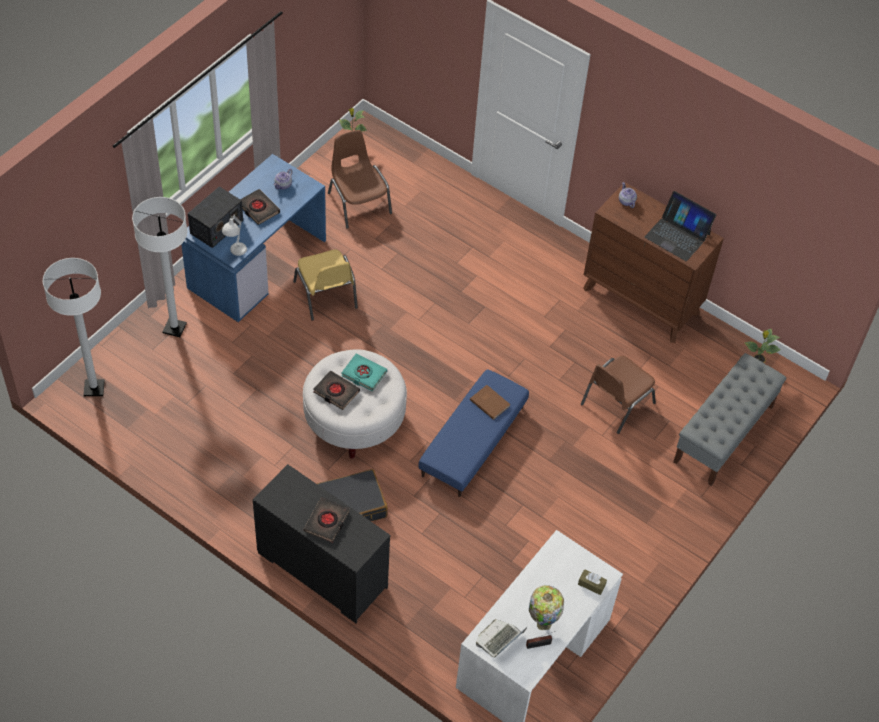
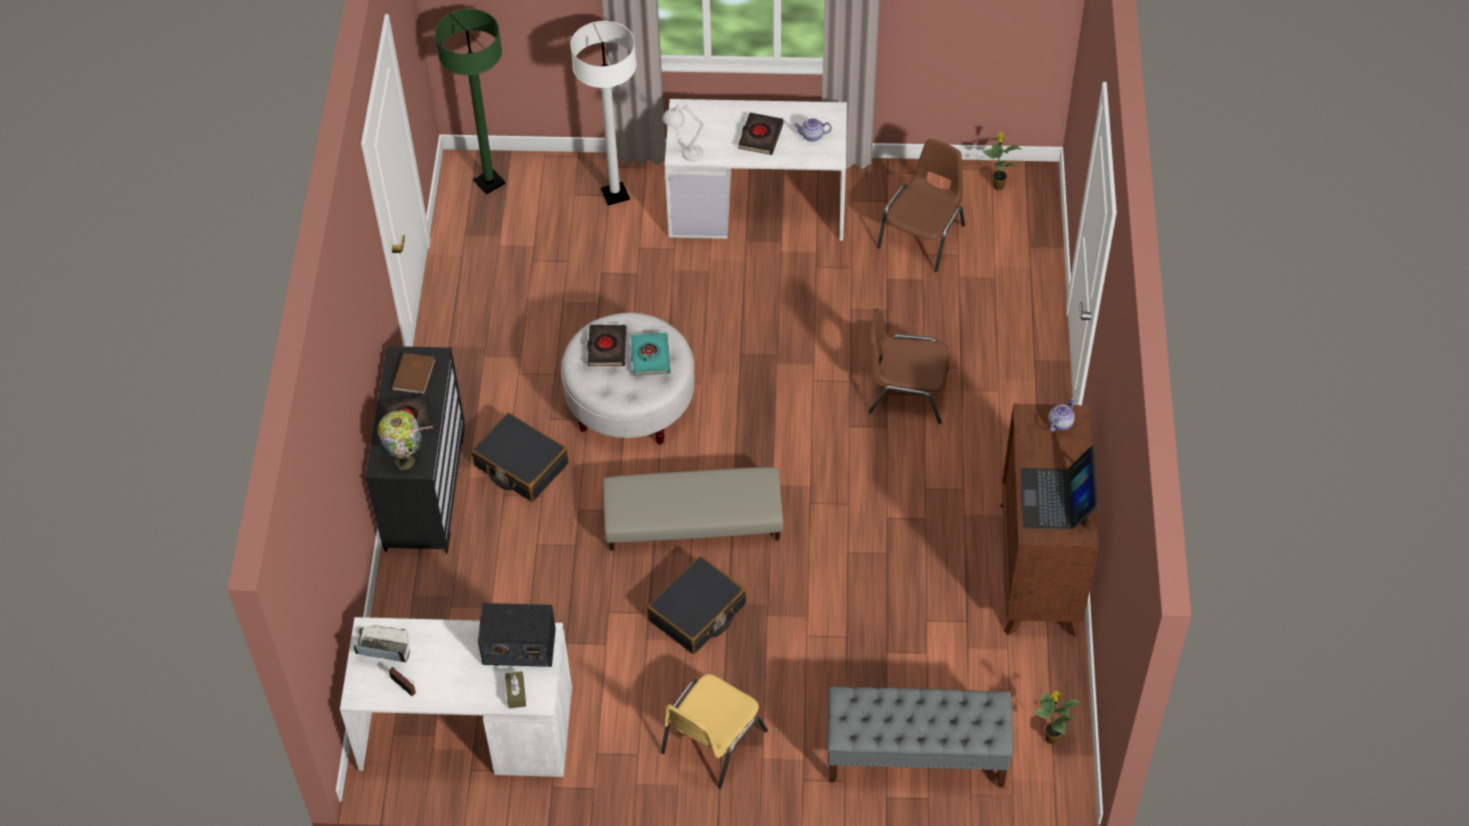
camera: 60 degrees right, 0 degrees up
(94, 388) = (489, 182): white floor lamp -> green floor lamp
(216, 227) = (704, 120): radio -> radio (518, 646)
(257, 263) = (758, 205): blue desk -> white desk
(326, 295) = (770, 285): yellow chair -> yellow chair (711, 742)
(473, 441) = (693, 521): blue ottoman -> beige ottoman
(490, 402) = (732, 494): brown book -> brown book (415, 374)
(543, 479) = (697, 613): none -> black suitcase
(543, 622) = (434, 674): table lamp -> table lamp (405, 460)
(616, 403) = (863, 625): brown chair -> brown chair (907, 391)

